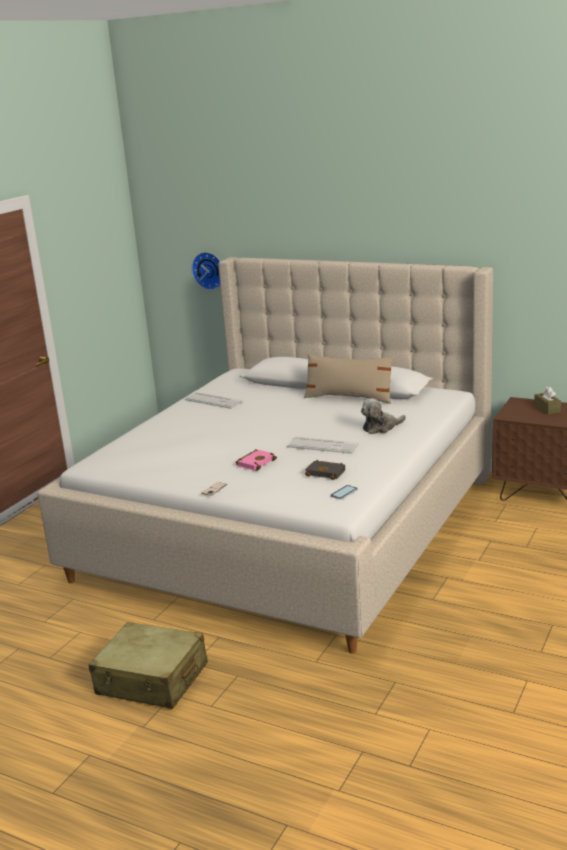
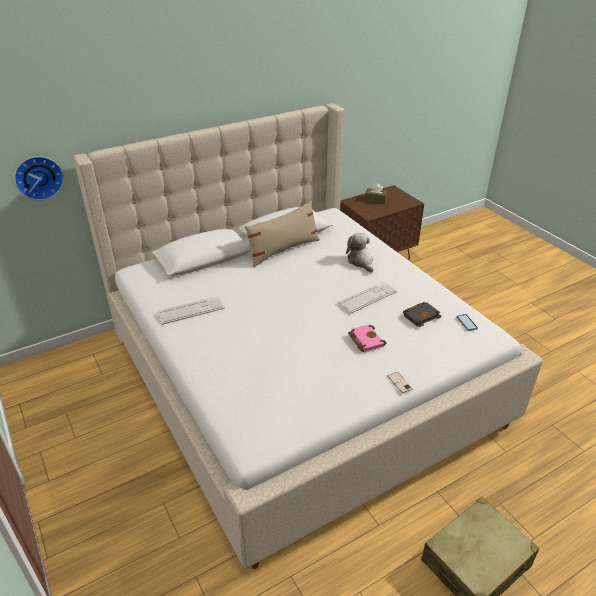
camera: 60 degrees left, 15 degrees up
(381, 427) = (361, 261): plush toy -> plush toy turned 150 degrees clockwise

